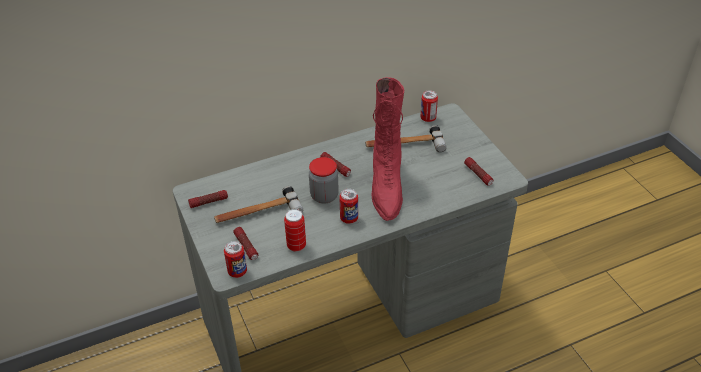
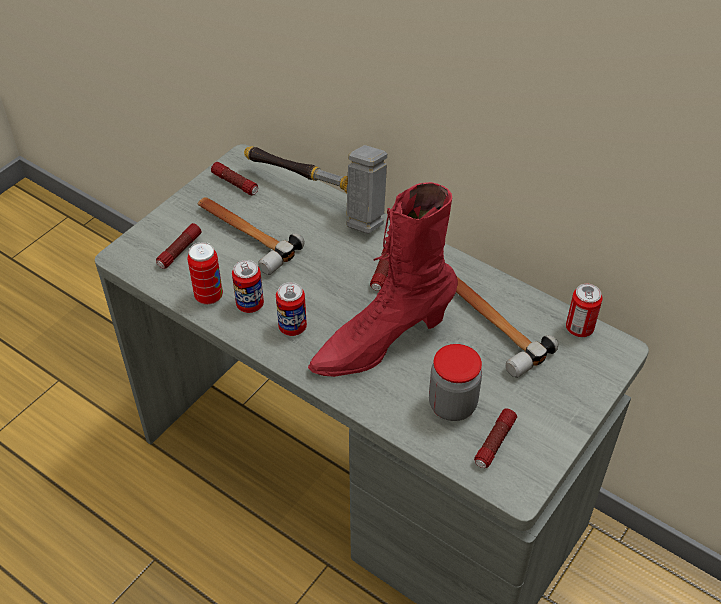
camera: 60 degrees right, 5 degrees up
(237, 271) = (134, 262): can -> can (250, 304)
(256, 172) = (318, 200): none -> hammer
(324, 196) = (319, 283): jar -> jar (452, 405)

